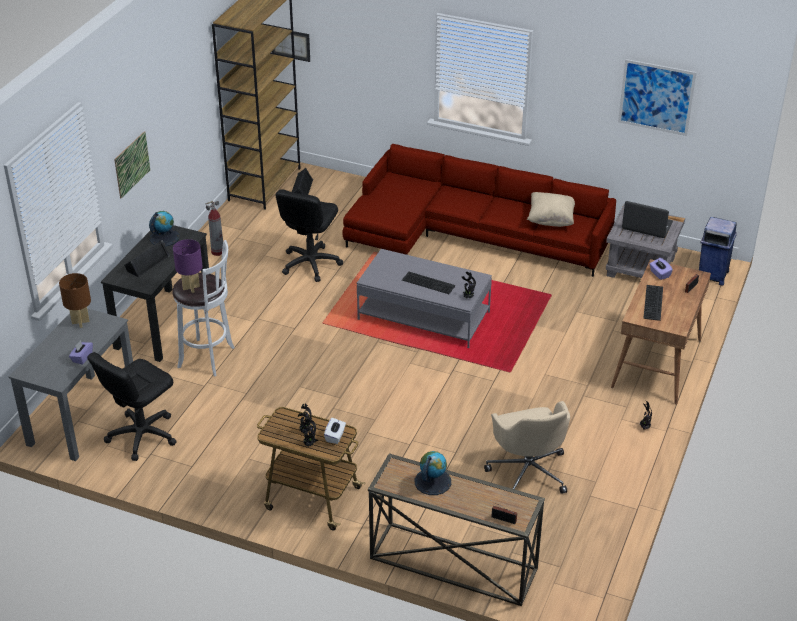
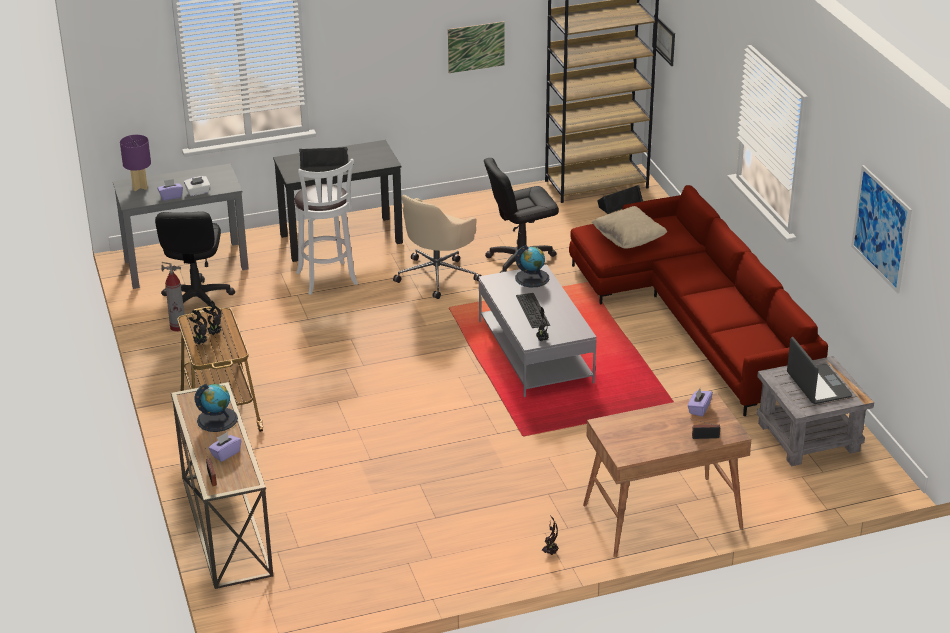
camera: 50 degrees right, 5 degrees down
(80, 322) = (212, 174): brown table lamp -> none
(132, 164) = (374, 69): picture -> picture (476, 47)
(142, 435) = (197, 300): black office chair -> black office chair turned 90 degrees counterclockwise
(164, 237) = (367, 152): globe -> globe (532, 278)
(191, 288) = (312, 192): purple table lamp -> purple table lamp (139, 187)
(217, 252) = (469, 213): fire extinguisher -> fire extinguisher (178, 327)
(335, 436) = (225, 350): white tissue box -> white tissue box (198, 192)
(481, 498) = (225, 454): none -> purple tissue box
(528, 471) = (396, 511): beige office chair -> beige office chair (438, 275)
(551, 219) = (746, 331): beige pillow -> beige pillow (628, 240)
(654, 303) = (644, 426): keyboard -> none
(712, 275) = (869, 489): blue trash can -> none

